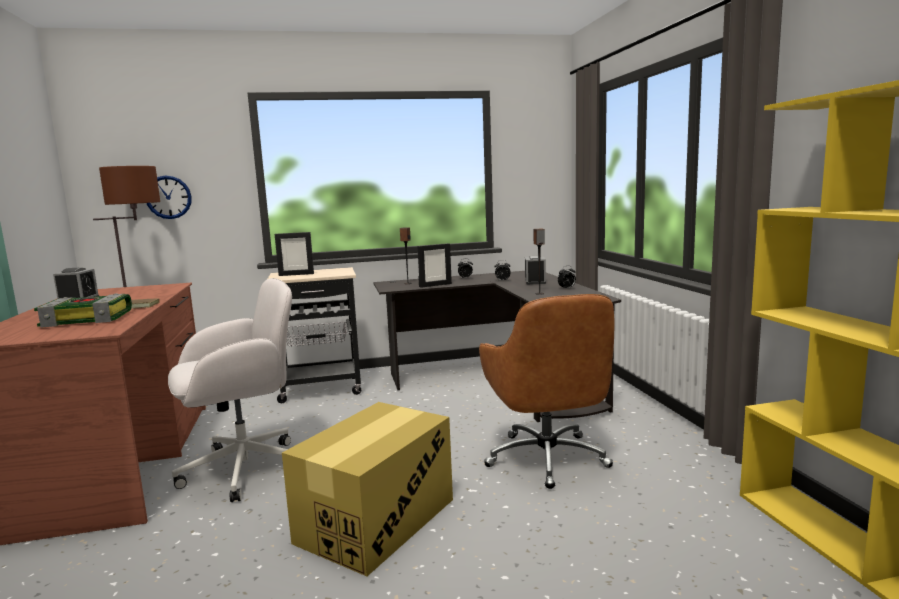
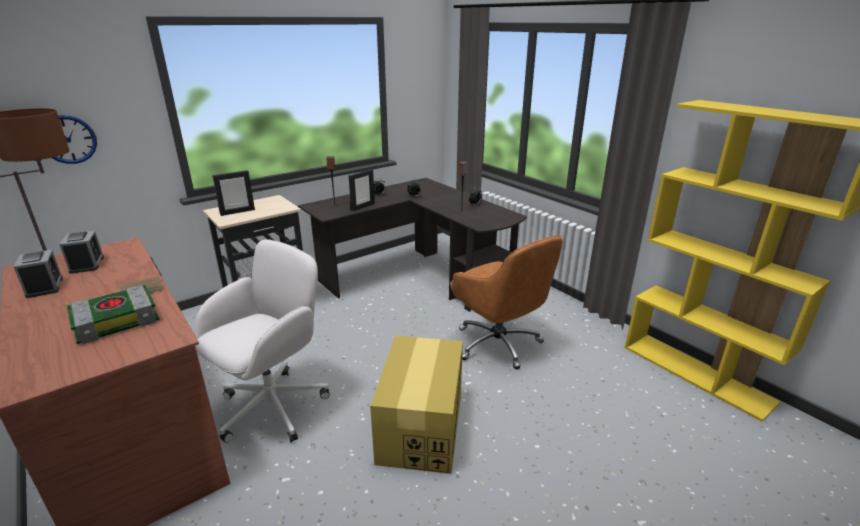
camera: 25 degrees left, 15 degrees up
(535, 281) = (441, 196): alarm clock -> alarm clock (87, 264)

